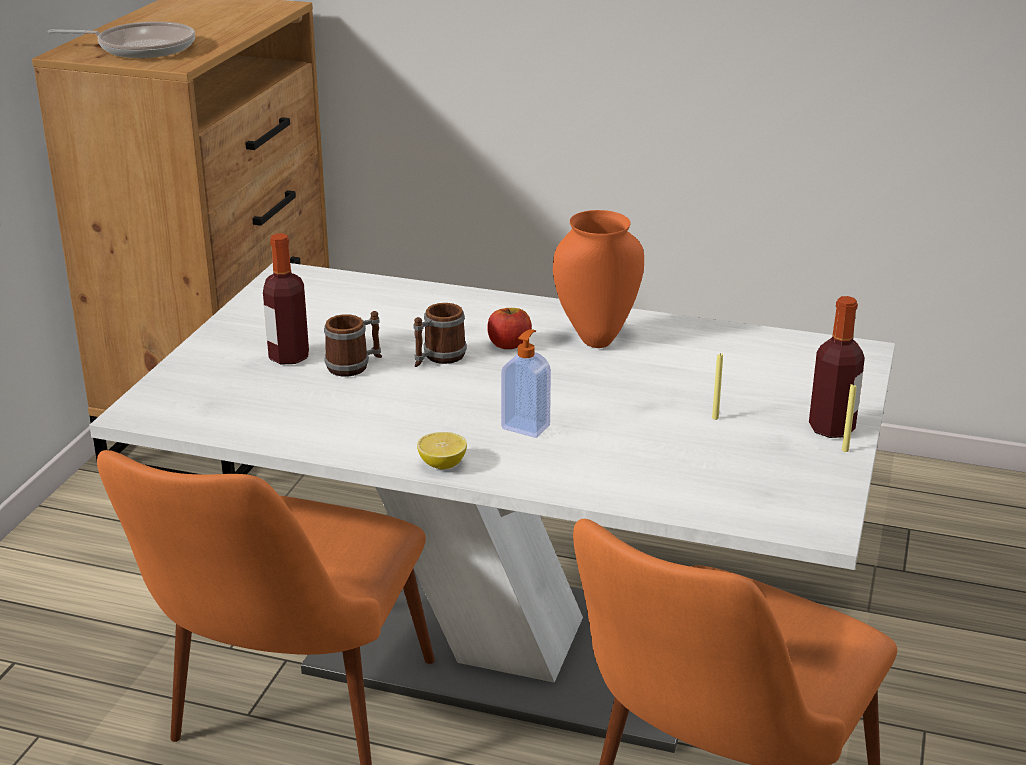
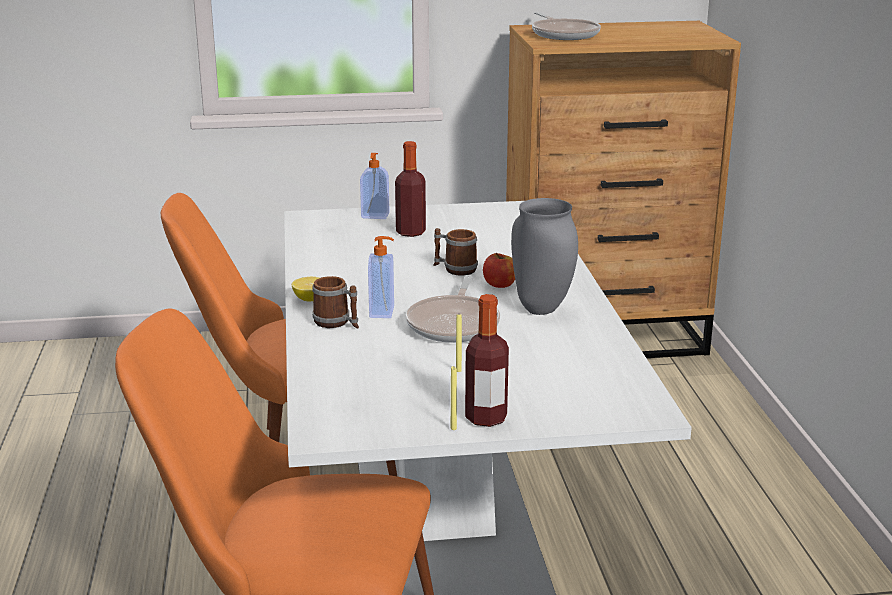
camera: 65 degrees right, 5 degrees down
(200, 366) = (375, 216): none -> soap dispenser
(355, 365) = (418, 250): mug -> mug (337, 323)
(595, 393) = (454, 324): none -> frying pan
(596, 339) = (543, 309): orange vase -> grey vase

